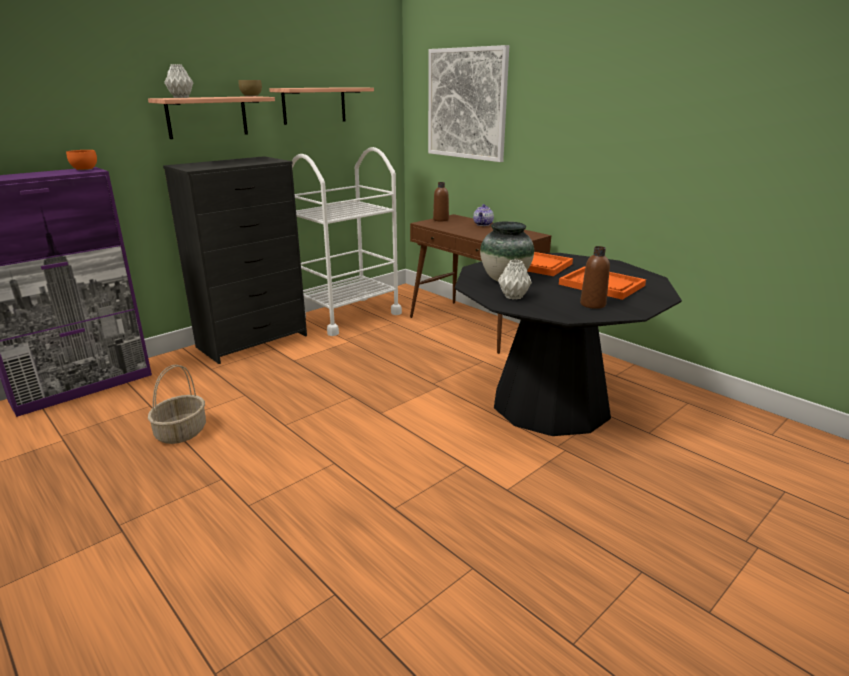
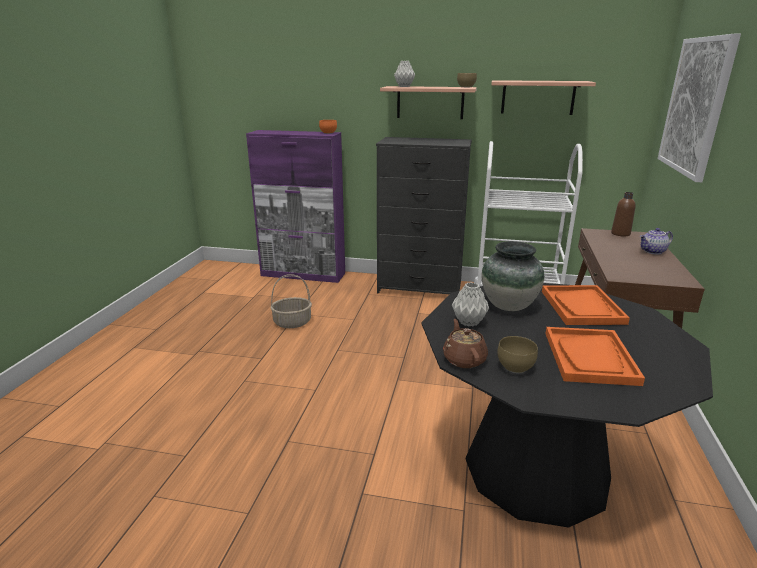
camera: 55 degrees right, 0 degrees up
(566, 314) = (464, 359): none -> brown teapot
(592, 304) = (516, 367): brown bottle -> brown bowl

